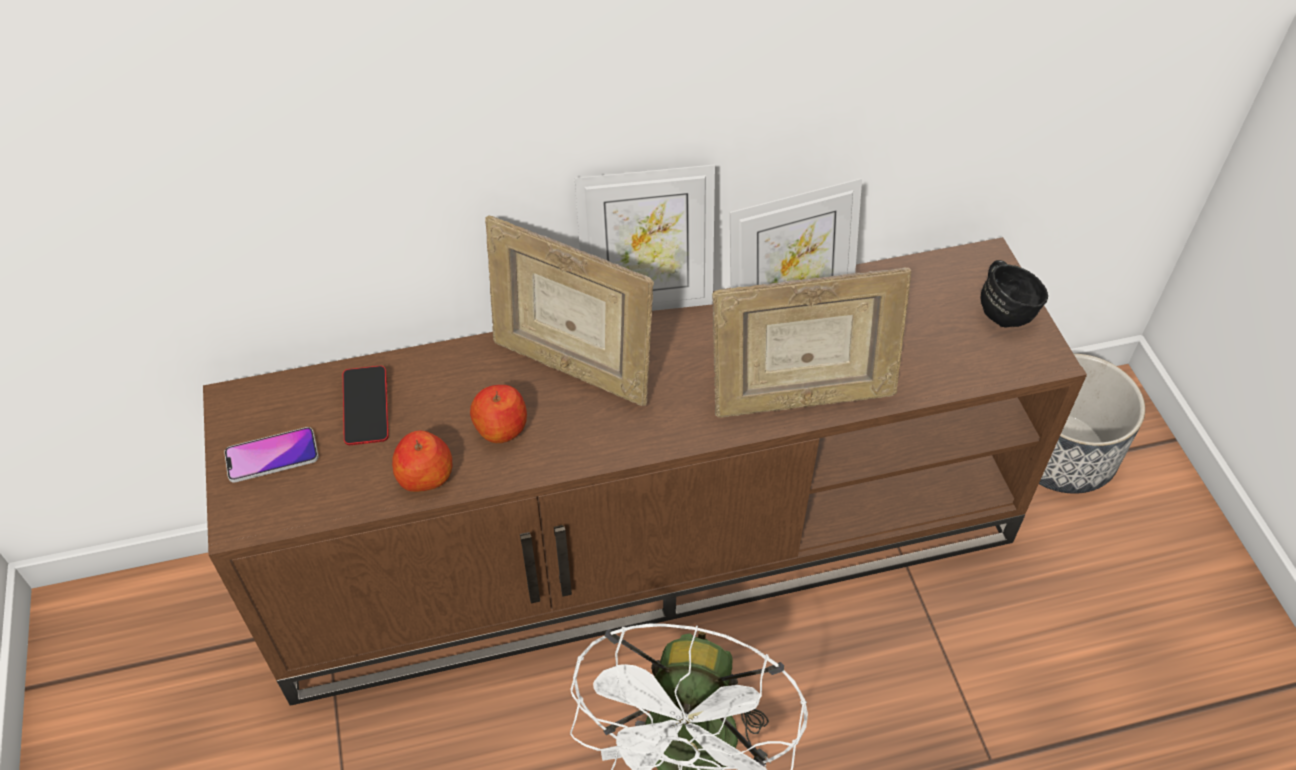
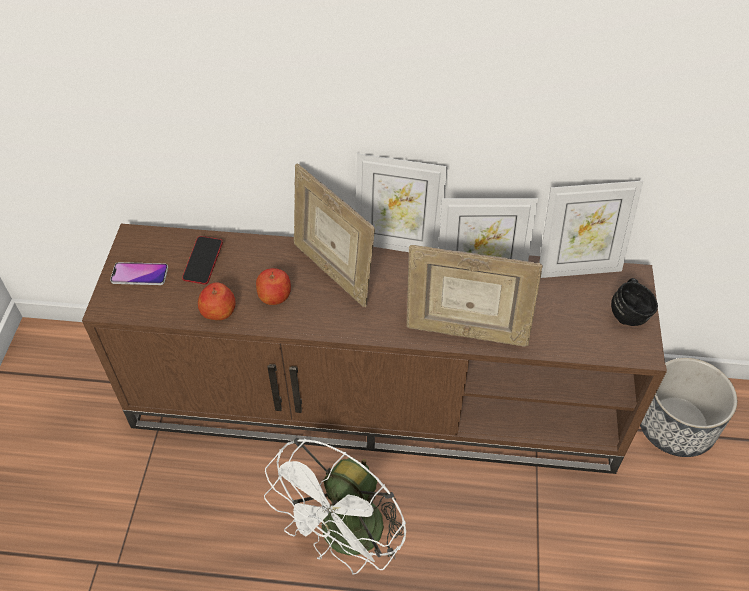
camera: 20 degrees right, 0 degrees up
(909, 267) = (577, 267): none -> picture frame

